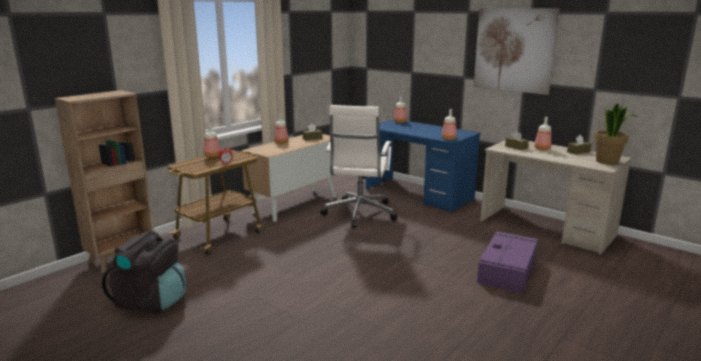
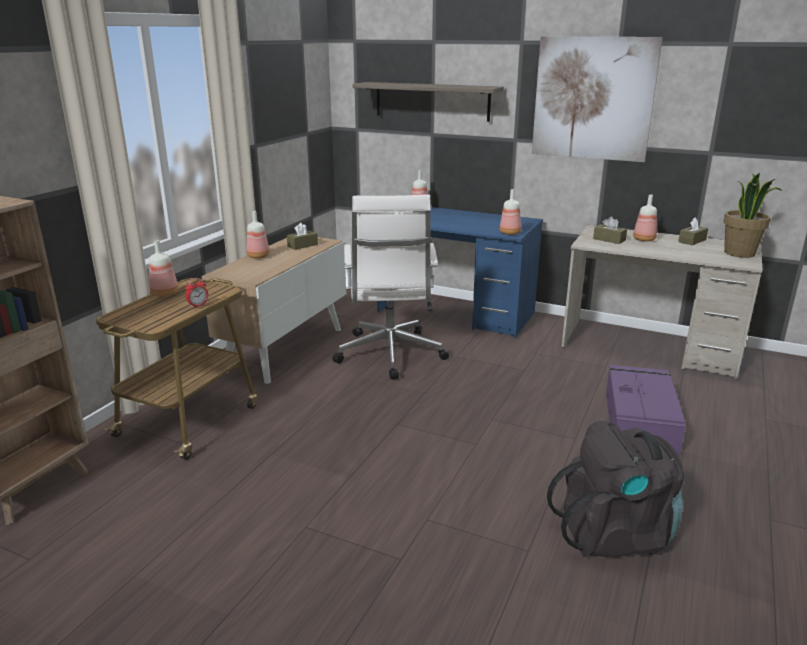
camera: 15 degrees left, 5 degrees up
(151, 301) = (127, 569): black backpack -> black backpack (615, 534)
(412, 50) = (432, 101): none -> shelf

